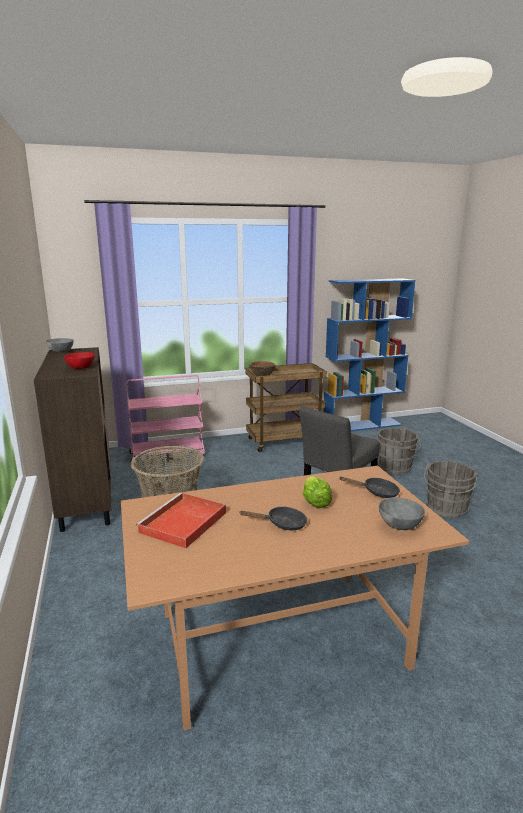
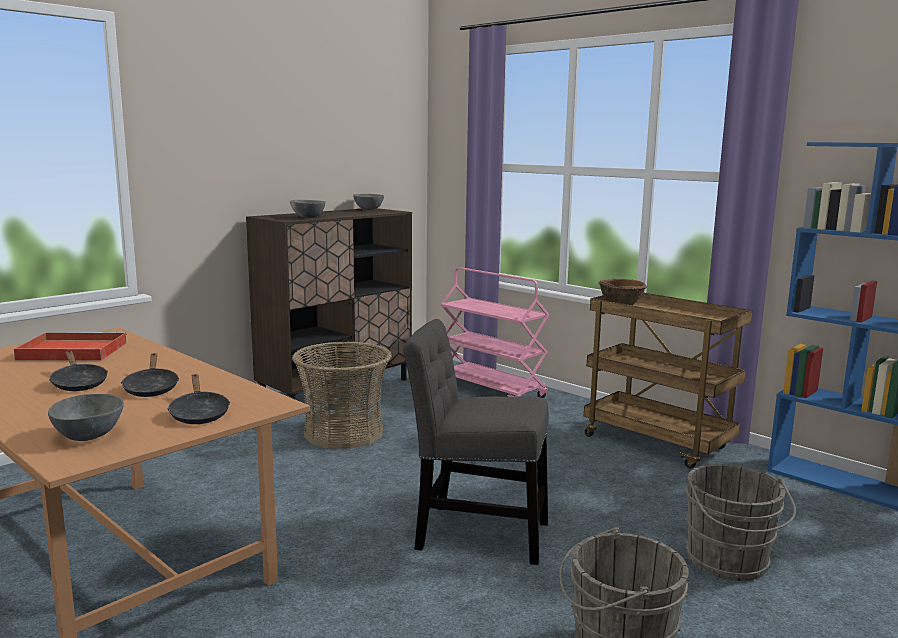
camera: 60 degrees right, 5 degrees down
(80, 368) = (307, 217): red bowl -> grey bowl
(315, 501) = (151, 388): lettuce -> black frying pan

